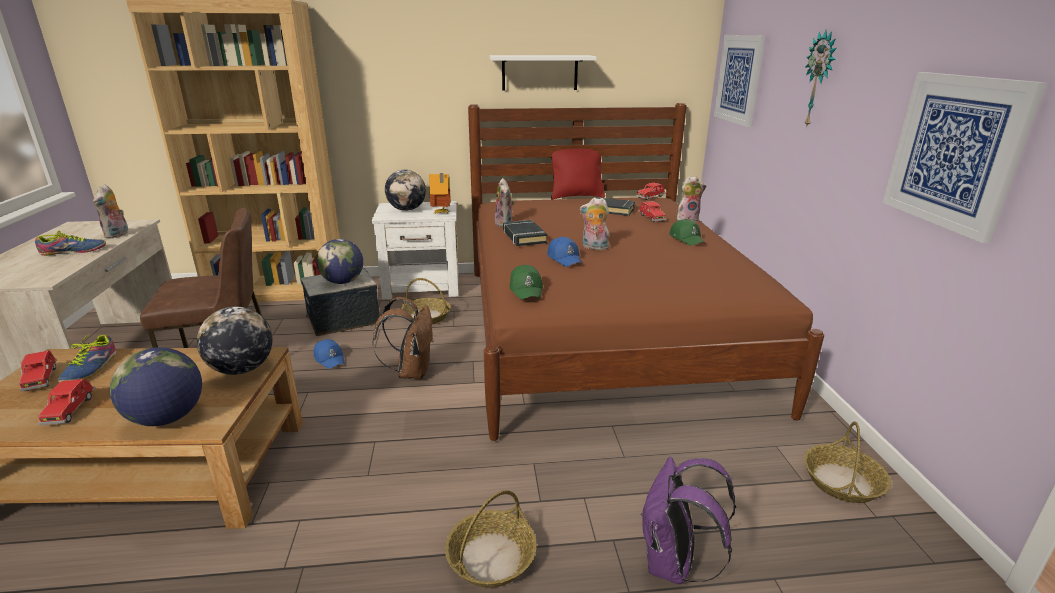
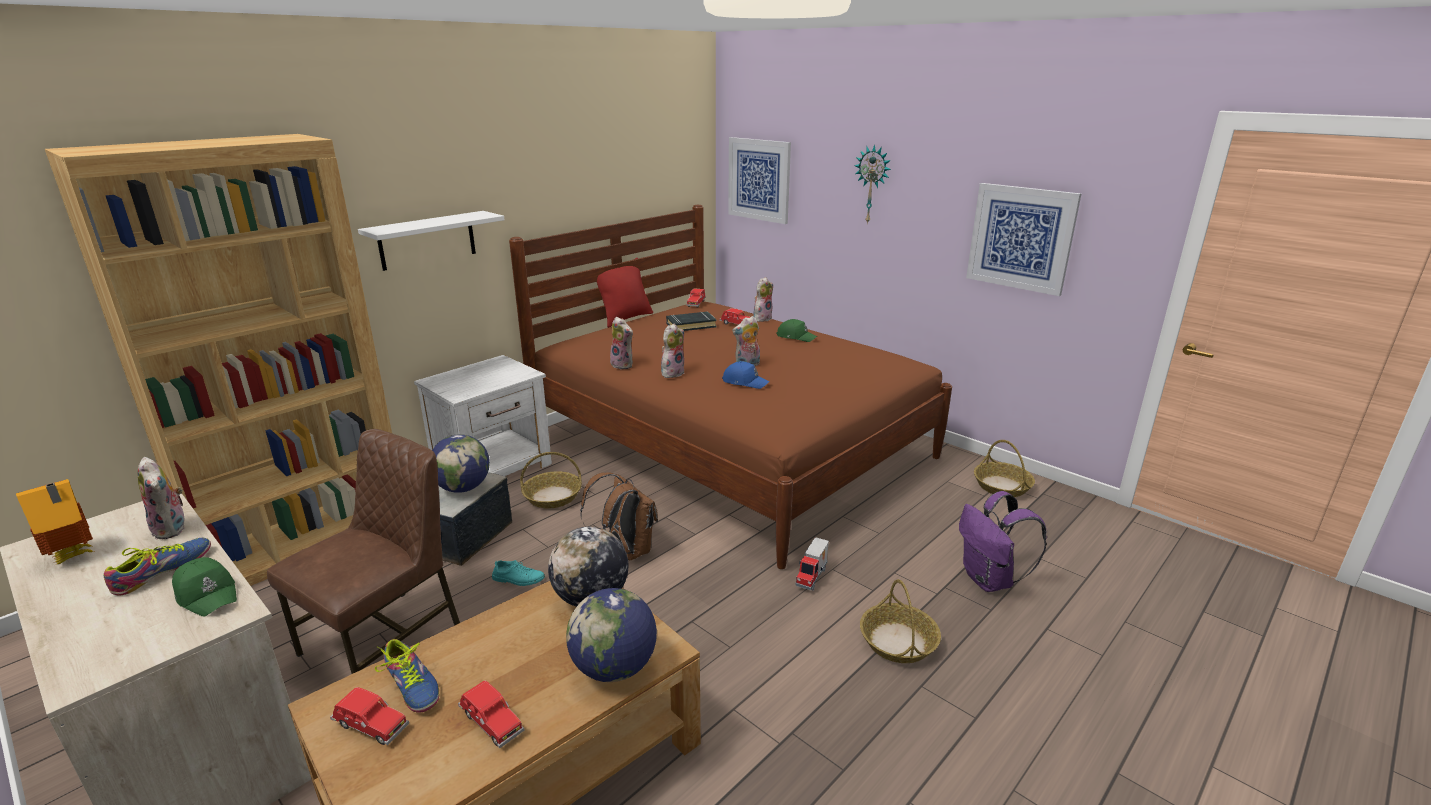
camera: 40 degrees left, 0 degrees up
(330, 358) = (518, 579): blue cap -> turquoise shoe
(407, 209) = (469, 379): globe -> none
(441, 213) = (518, 372): toy house -> toy house (74, 557)
(506, 461) = (813, 577): none -> toy truck
(523, 237) = (672, 373): black book -> plush toy
(526, 289) = (768, 418): green cap -> green cap (207, 594)
(539, 72) = (573, 191): white shelf -> white shelf (427, 240)

